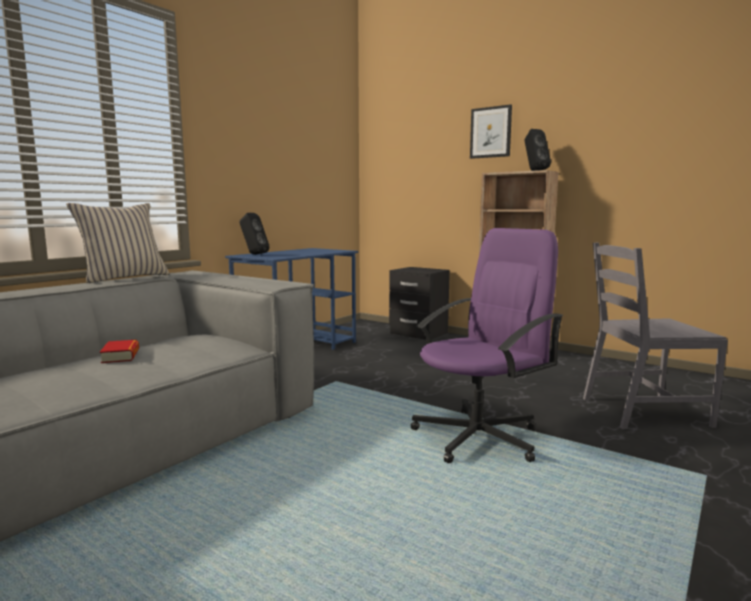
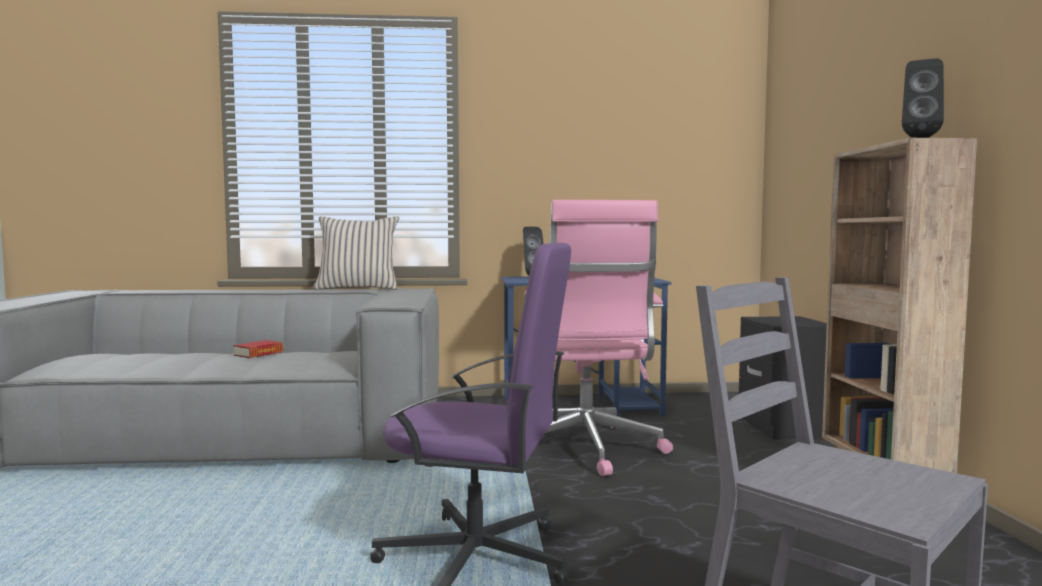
camera: 50 degrees right, 5 degrees down
(371, 370) = (586, 449): none -> pink office chair
(490, 132) = (896, 78): picture -> none

